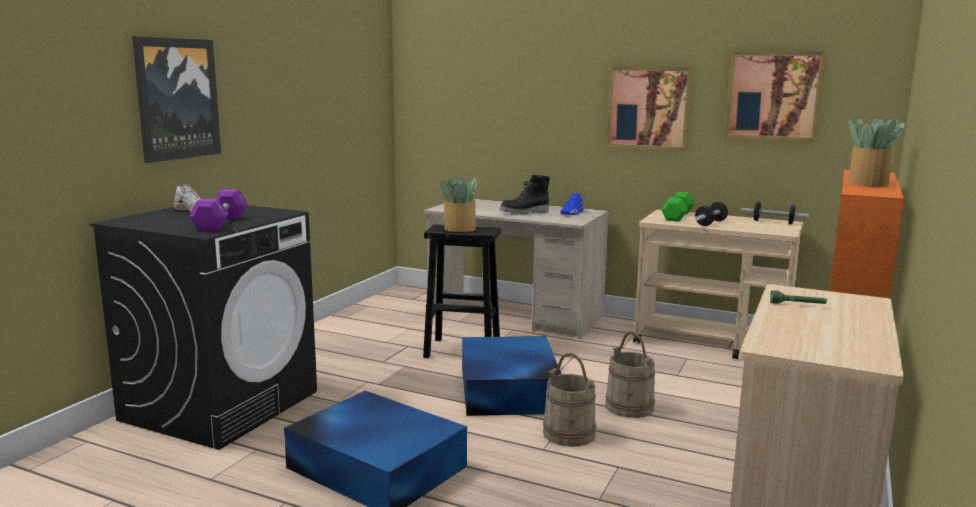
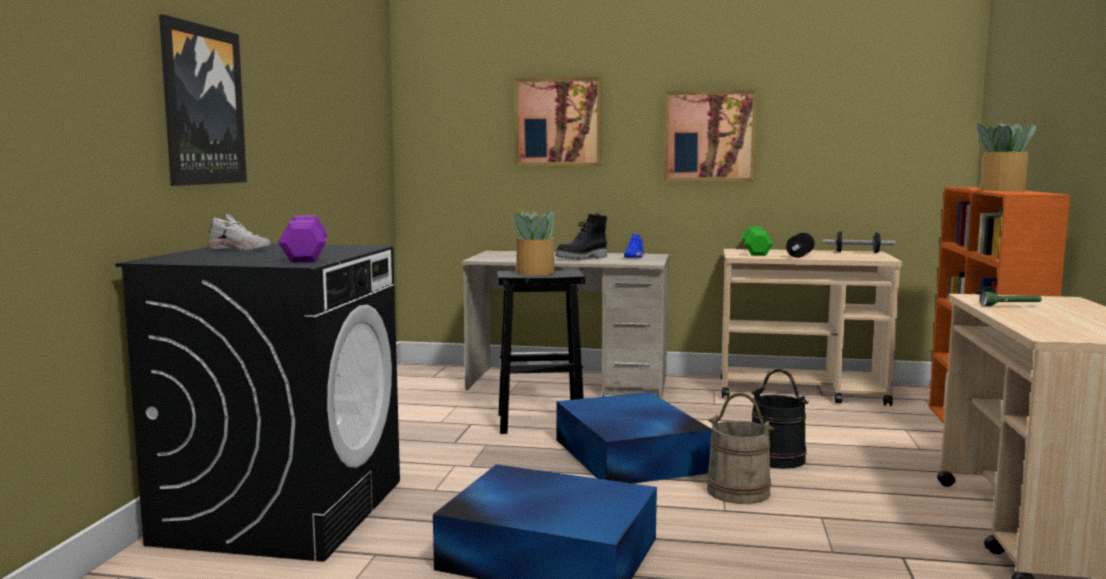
camera: 15 degrees left, 5 degrees down
(629, 407) = (777, 458): beige bucket -> black bucket
(773, 96) = (845, 118): picture -> picture (558, 122)

